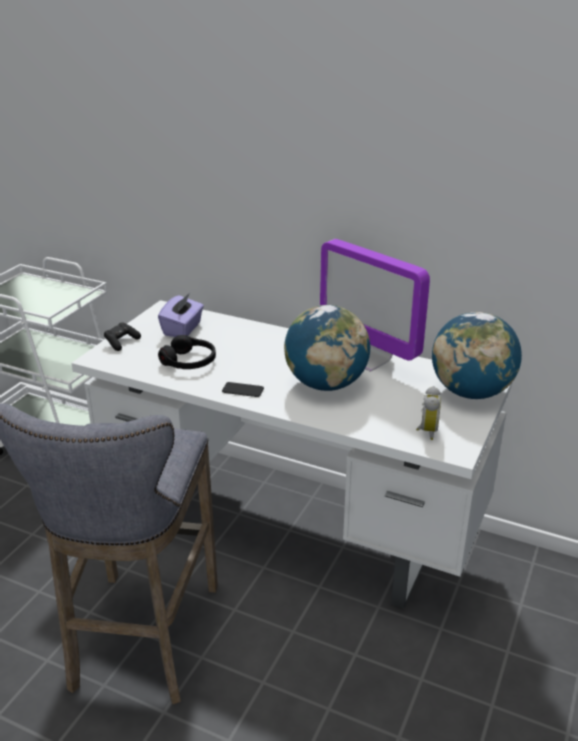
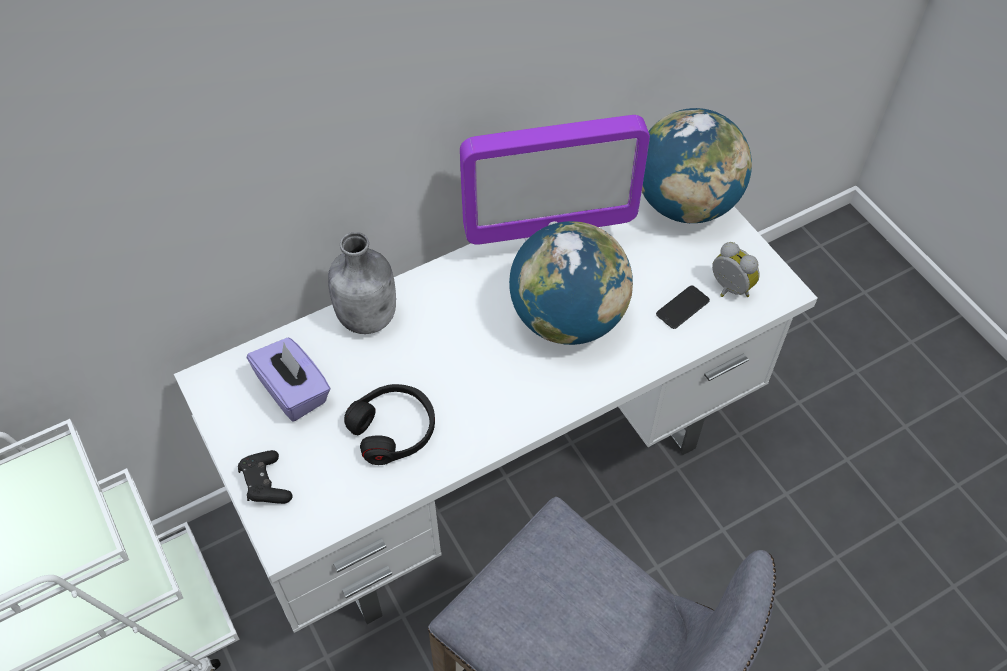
camera: 55 degrees left, 25 degrees up
(243, 390) = (514, 409): phone -> phone (682, 307)
(251, 330) = (368, 316): none -> grey bottle

